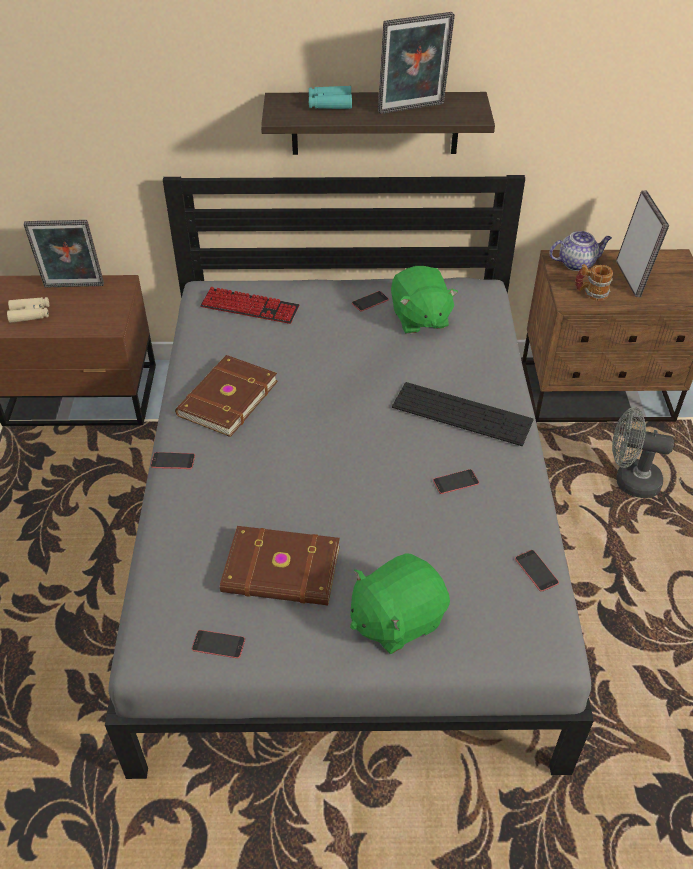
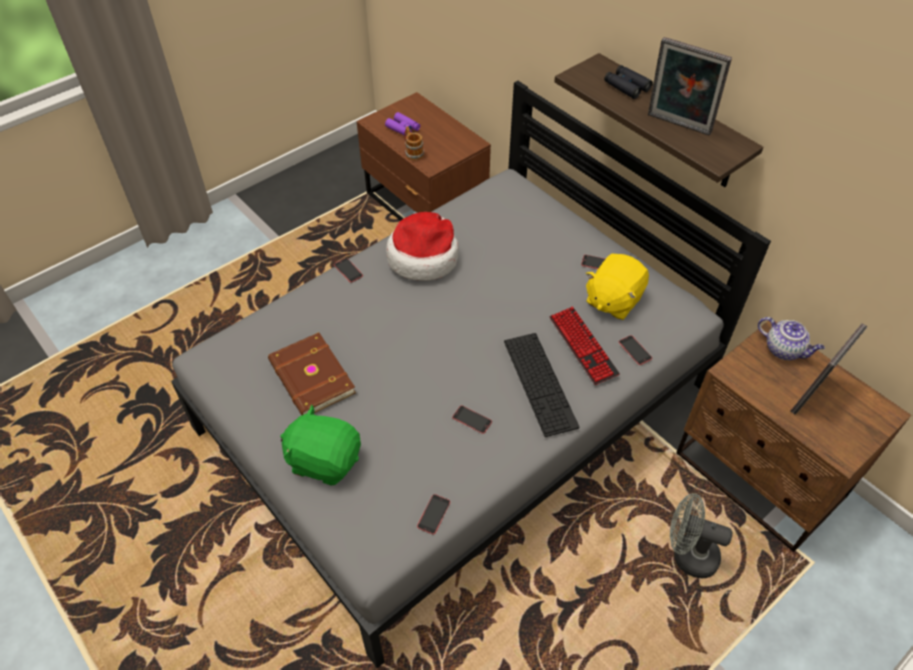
camera: 50 degrees right, 5 degrees up
(30, 314) = (403, 128): beige binoculars -> purple binoculars
(73, 287) = (445, 127): picture frame -> none
(218, 644) = (233, 385): phone -> phone (635, 350)
(226, 398) = (423, 257): brown book -> hat
(249, 307) = (518, 211): keyboard -> keyboard (583, 346)
(330, 104) = (626, 86): turquoise binoculars -> black binoculars
(419, 318) = (613, 300): green plush toy -> yellow plush toy
(590, 293) = (756, 379): mug -> mug (412, 152)
(629, 480) = (687, 554): grey fan -> grey fan turned 45 degrees counterclockwise

